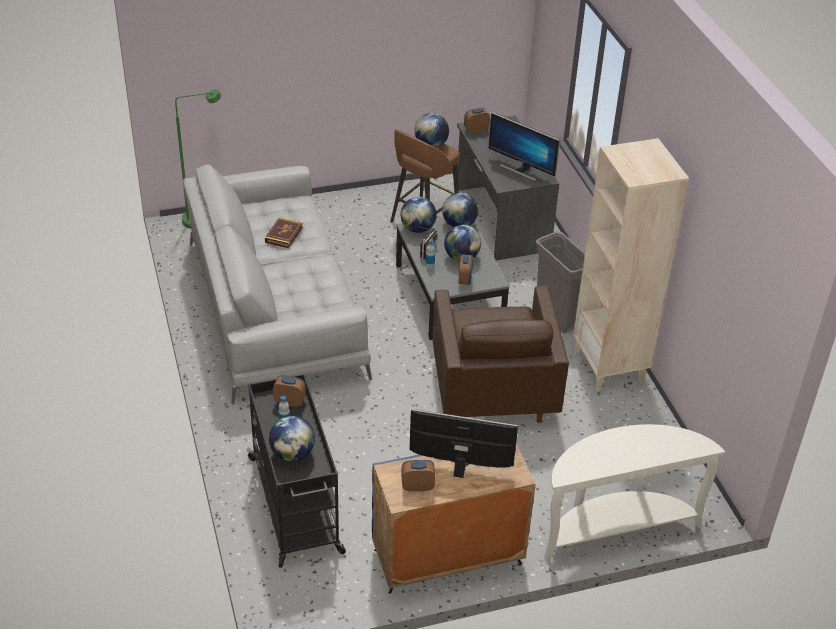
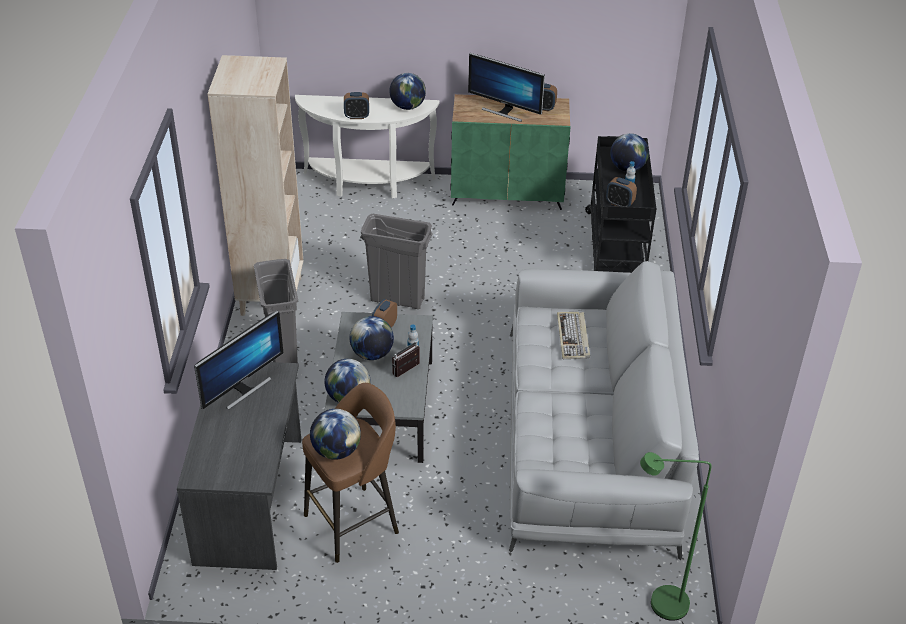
camera: 160 degrees left, 0 degrees up
(284, 235) = (571, 418): book -> none
(301, 294) = (573, 337): none -> keyboard
(418, 229) = (401, 403): globe -> globe (407, 107)
(447, 557) = (507, 194): blue cabinet -> green cabinet
(476, 130) = (254, 471): alarm clock -> alarm clock (356, 116)
(492, 390) = (398, 299): brown armchair -> grey trash can
(521, 170) = (243, 389): monitor -> monitor turned 75 degrees clockwise

